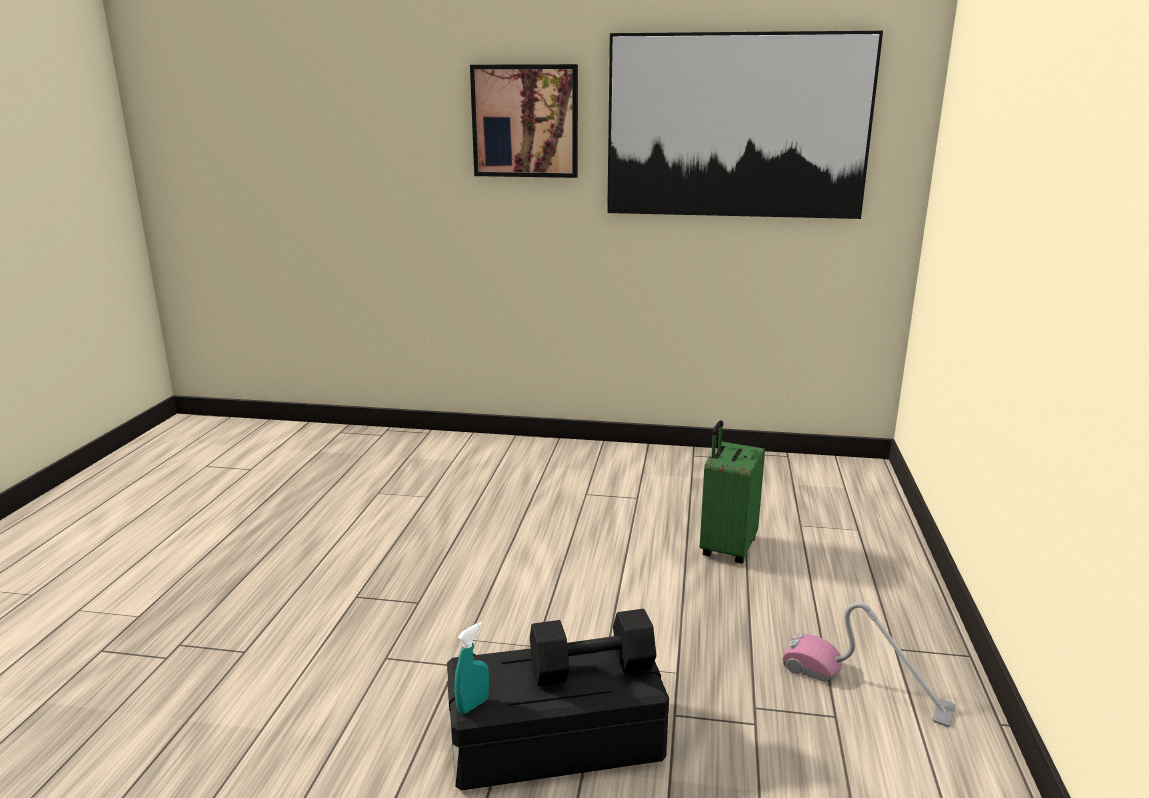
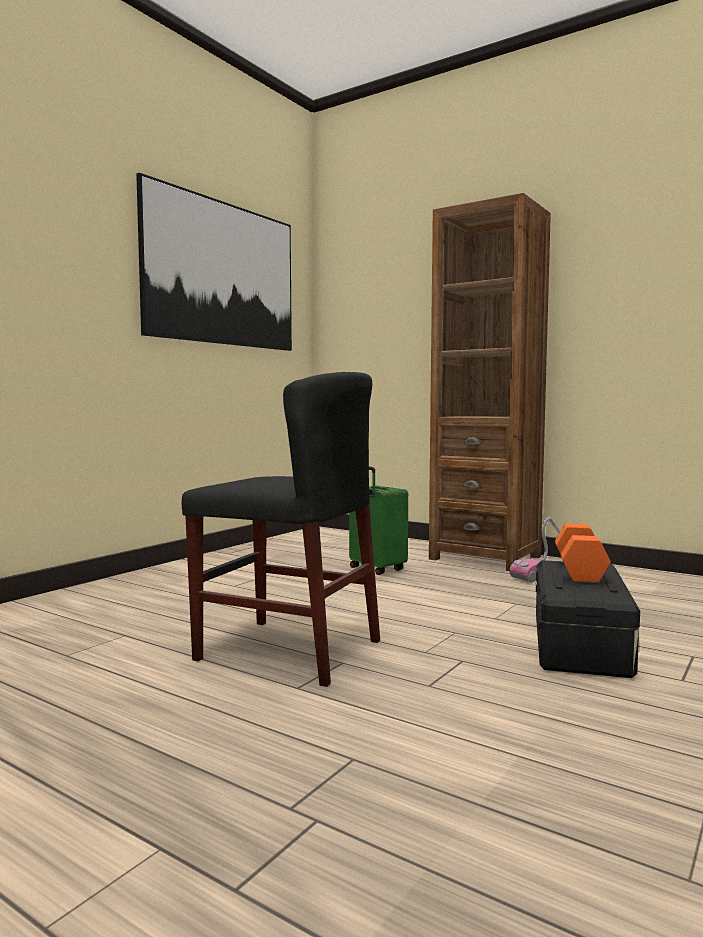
camera: 65 degrees left, 15 degrees down
(432, 570) = (289, 650): none -> black chair
(473, 705) = (617, 598): turquoise spray bottle -> none
(525, 121) = (66, 235): picture -> none
(591, 669) = (581, 571): black dumbbell -> orange dumbbell
(887, 613) = (485, 558): none -> brown bookcase

